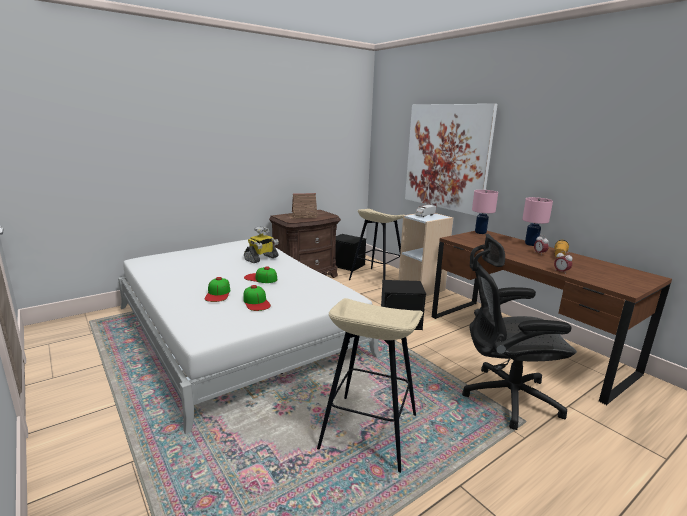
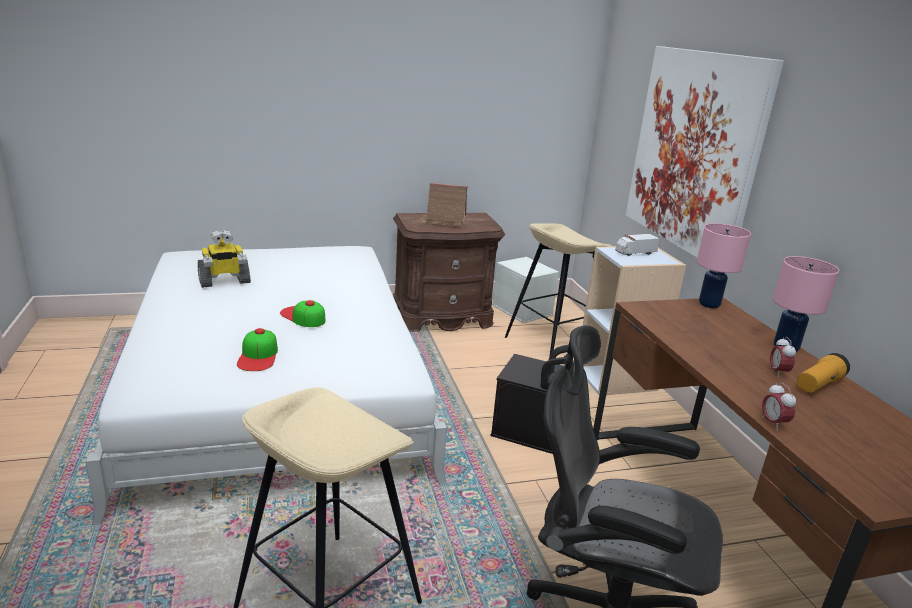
camera: 20 degrees right, 5 degrees up
(218, 293) = (221, 330): cap -> none
(261, 258) = (337, 283): toy robot -> toy robot (224, 281)
(347, 265) = (523, 310): black storage box -> white storage box

